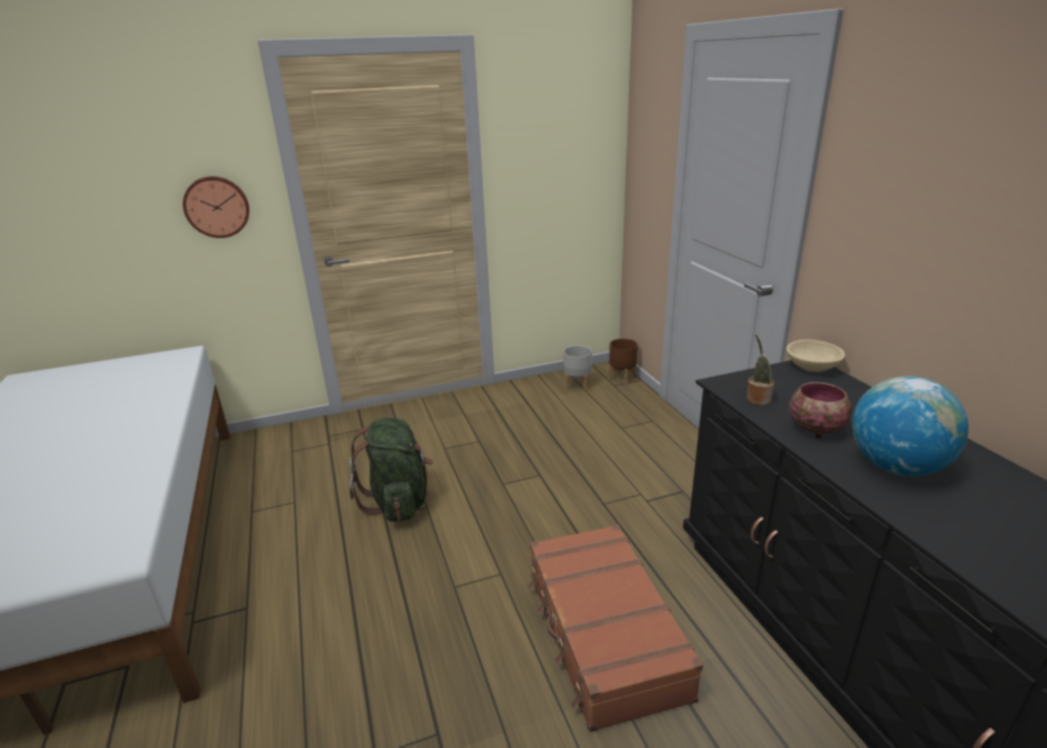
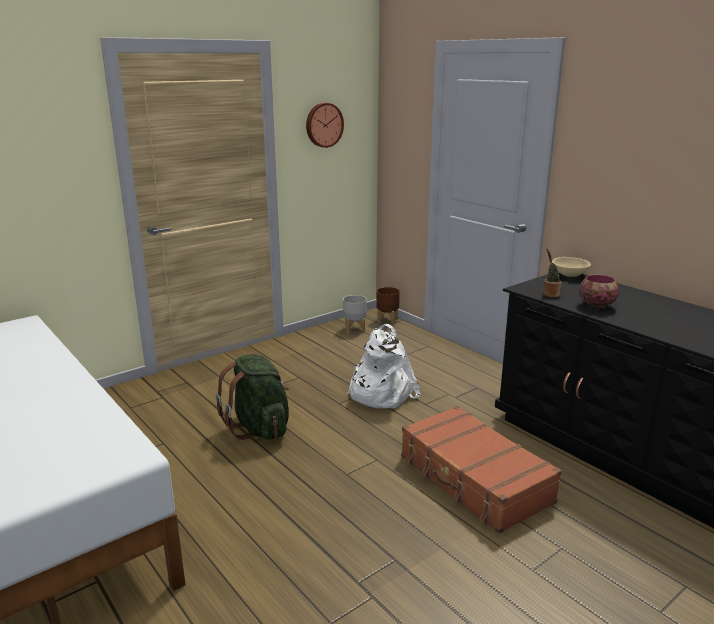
camera: 20 degrees left, 5 degrees down
(217, 206) = (57, 182): wall clock -> wall clock (323, 125)
(557, 478) = (379, 393): none -> white backpack
(896, 466) = (653, 317): globe -> none

